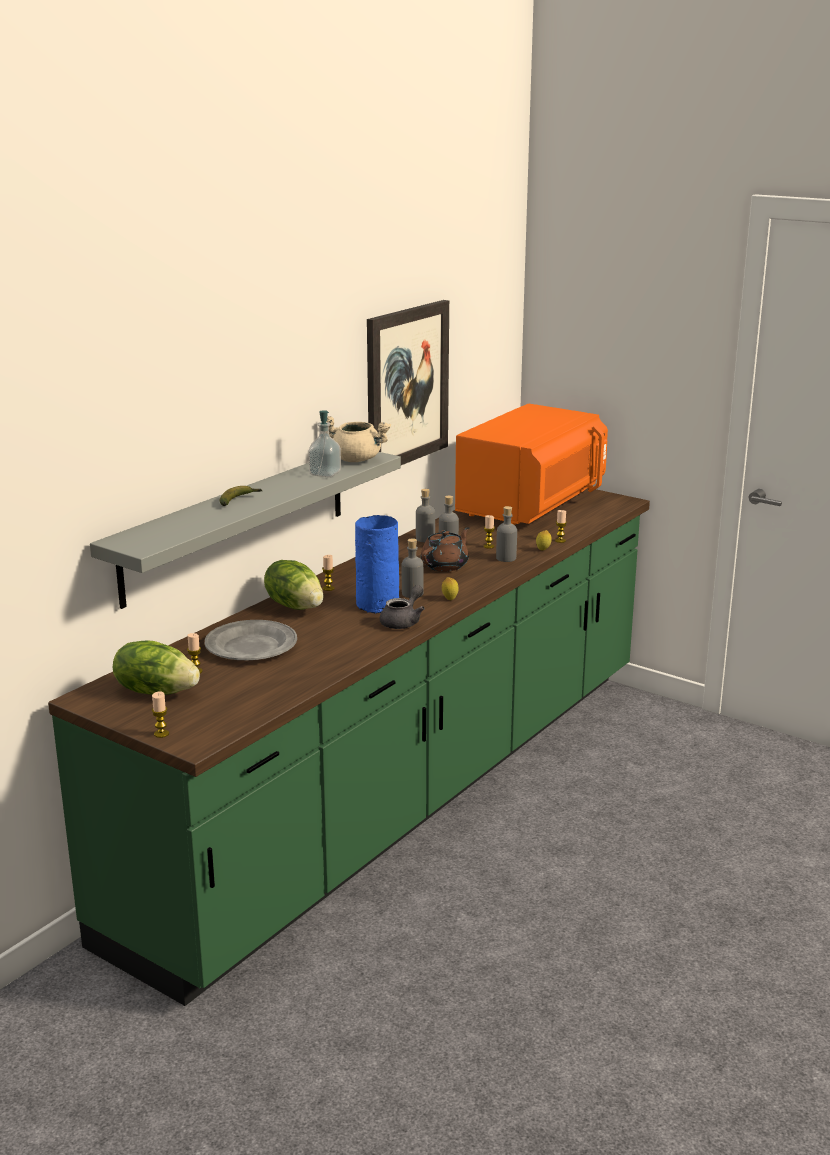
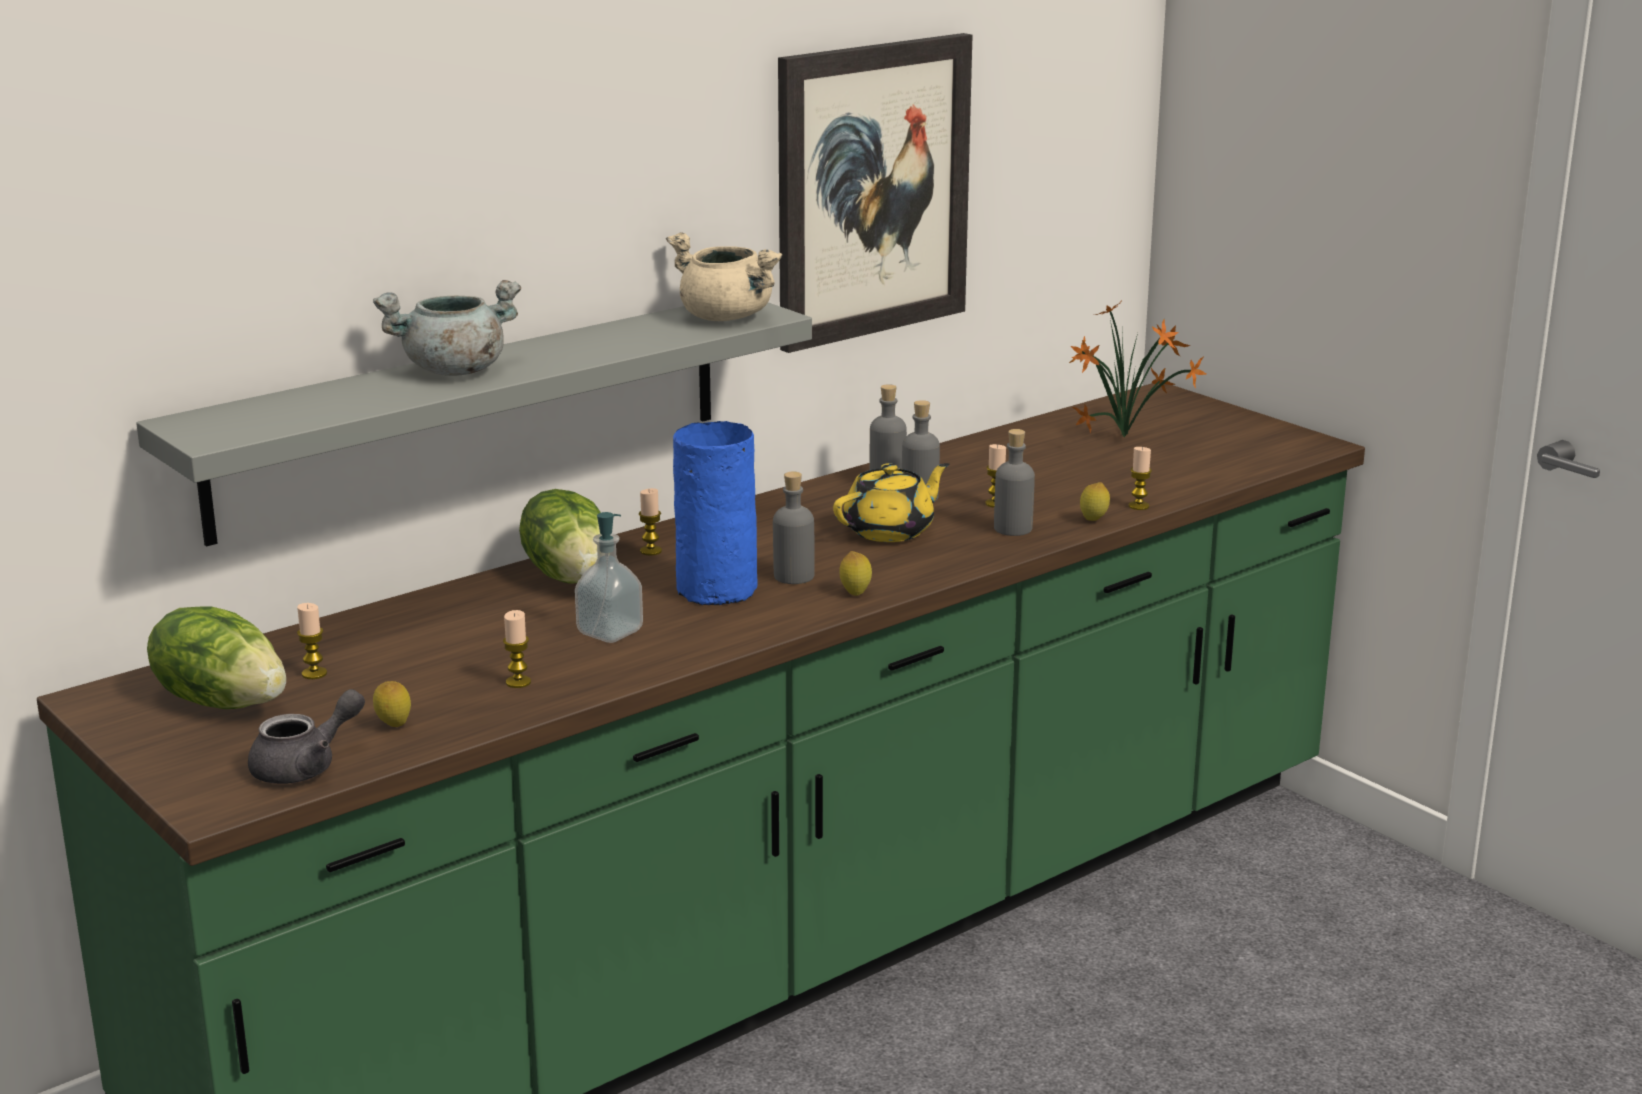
camera: 15 degrees right, 0 degrees up
(161, 734) = (173, 779): candle -> candle (518, 682)
(239, 500) = (454, 371): banana -> grey cooking pot
(250, 646) = (440, 639): grey plate -> none
(260, 693) = (394, 726): none -> lemon
(325, 474) = (647, 337): soap dispenser -> soap dispenser (610, 632)
(403, 622) = (741, 626): grey teapot -> grey teapot (306, 766)
(445, 565) = (890, 531): brown teapot -> yellow teapot
(532, 506) = (1127, 437): orange microwave -> potted plant

